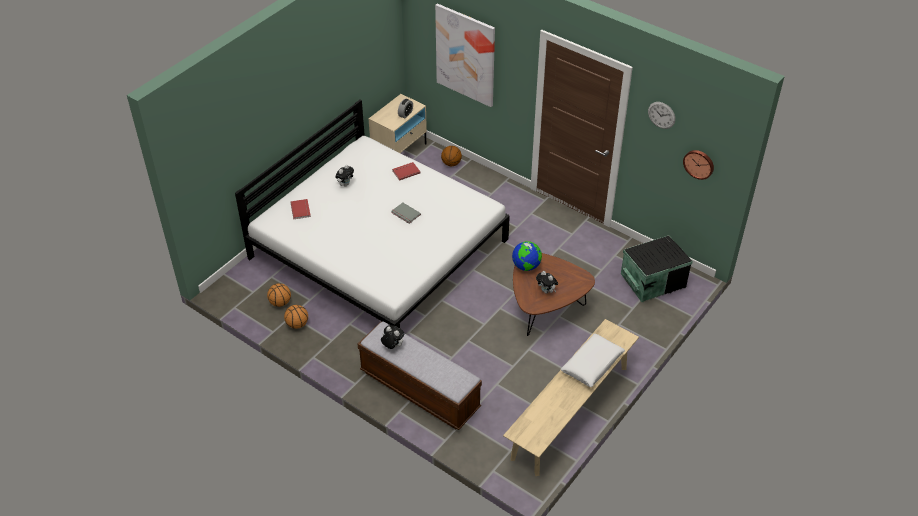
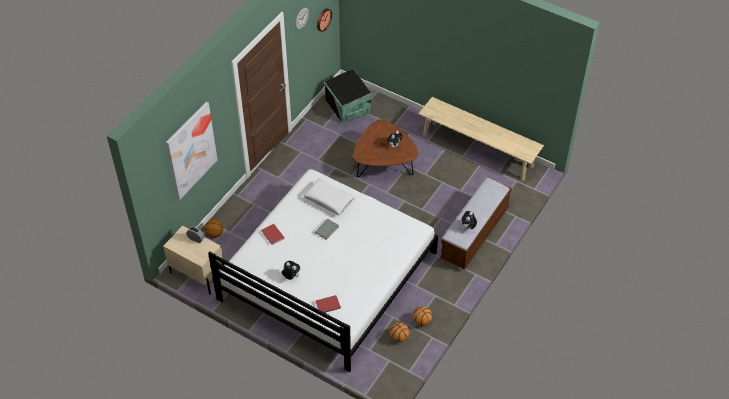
camera: 95 degrees left, 5 degrees up
(526, 266) = (370, 157): globe -> none
(592, 365) = (462, 119): white pillow -> white pillow (329, 200)

